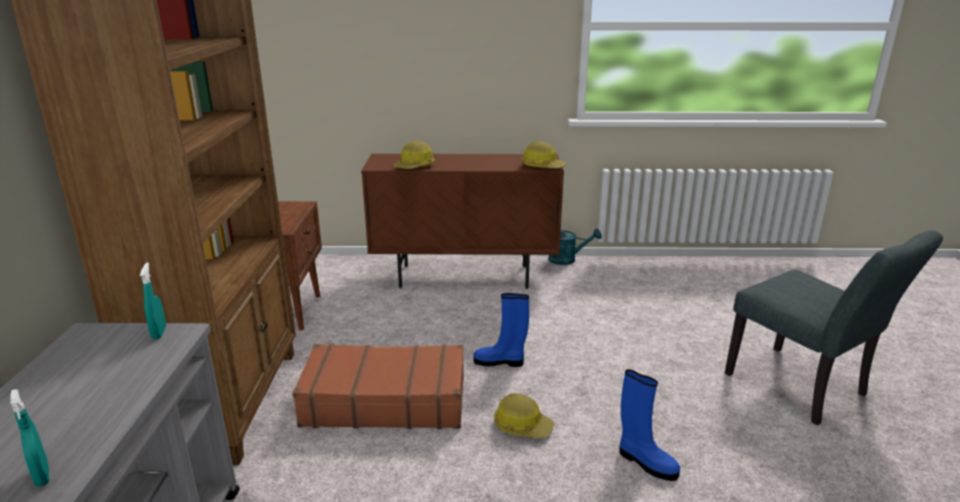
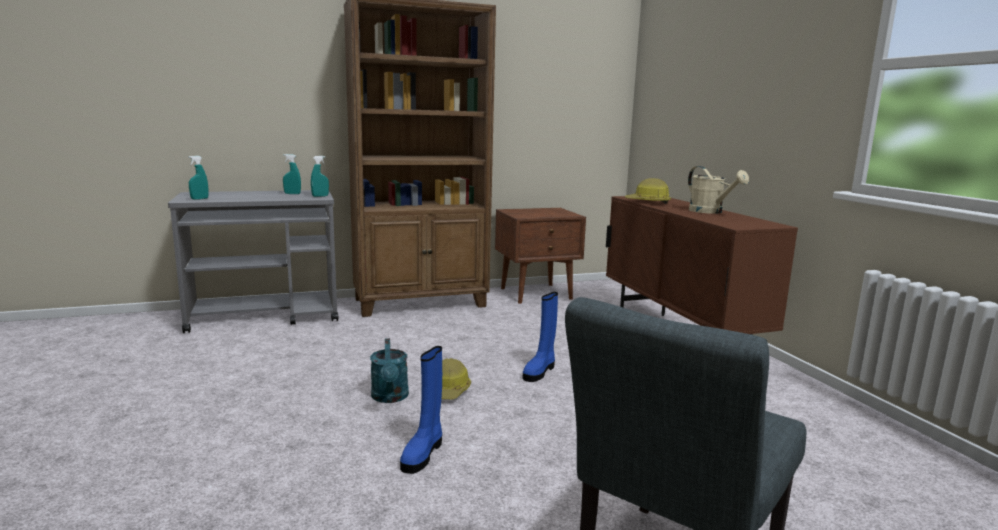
camera: 70 degrees right, 10 degrees down
(94, 359) = (292, 194): none -> turquoise spray bottle
(384, 400) = (450, 340): brown suitcase -> none
(480, 159) = (710, 212): none -> beige watering can
(500, 362) = (539, 371): blue boot -> blue boot turned 135 degrees counterclockwise
(542, 167) = (733, 224): hard hat -> none
(567, 260) = (807, 382): turquoise watering can -> turquoise watering can (390, 397)

